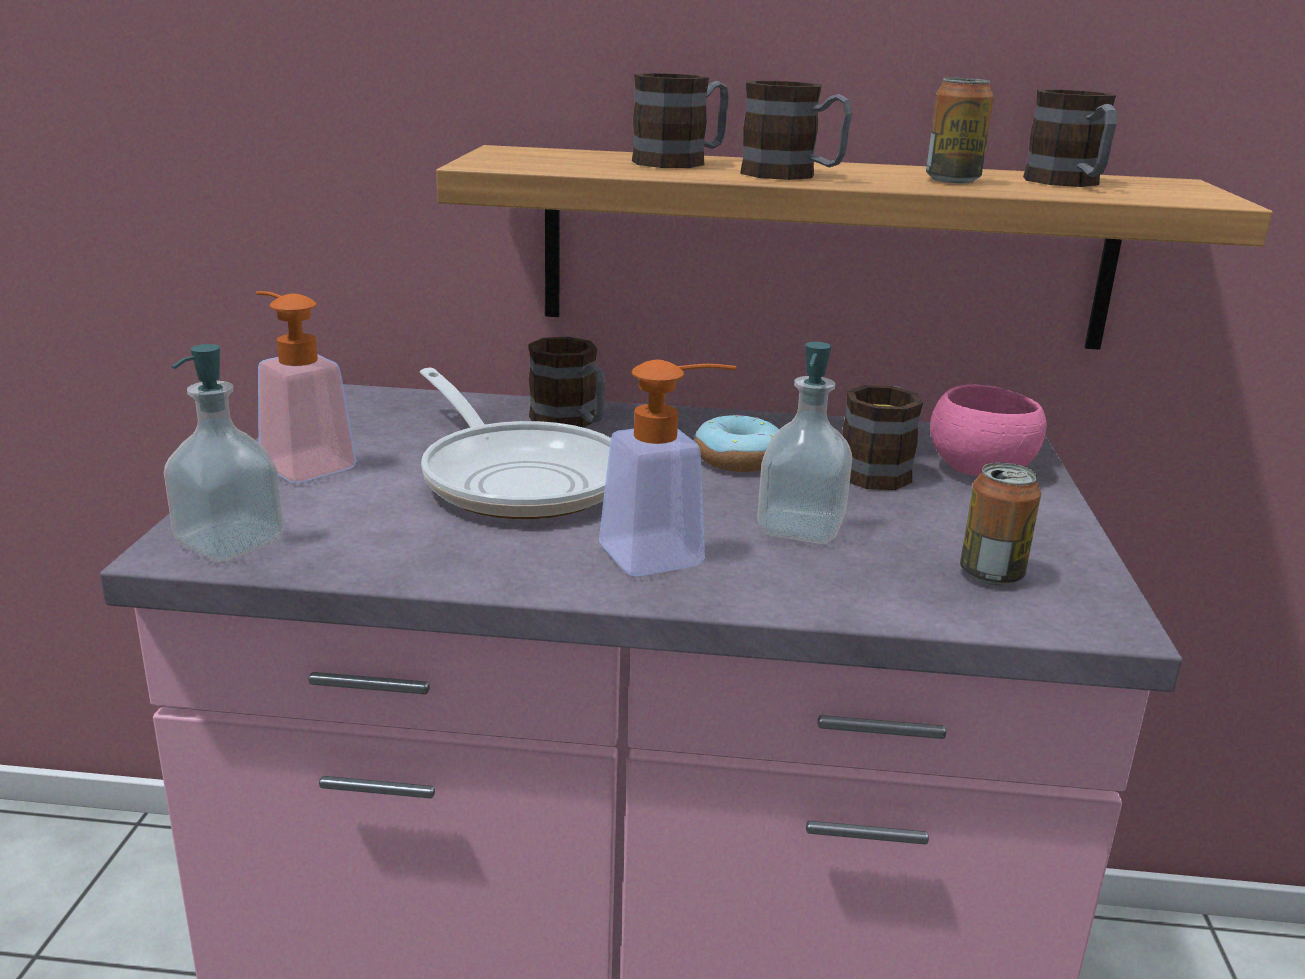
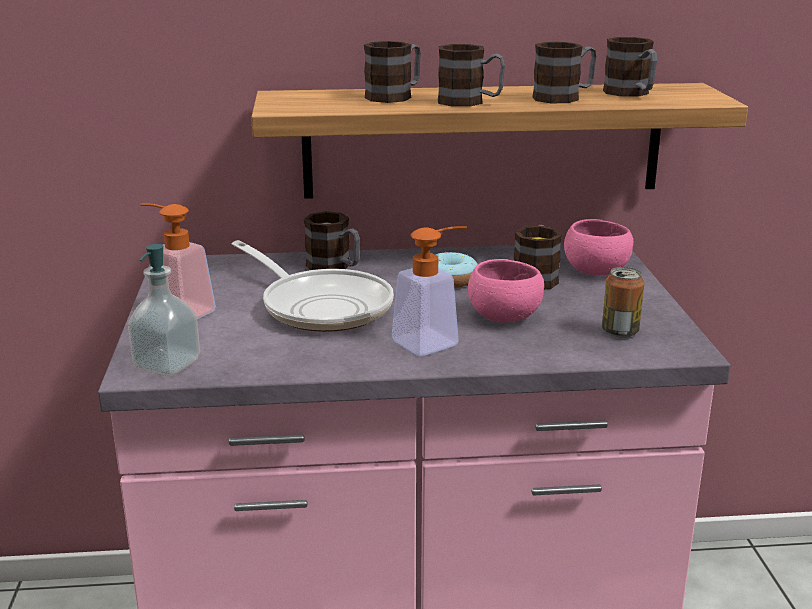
camera: 10 degrees left, 0 degrees up
(800, 528) = (504, 318): soap dispenser -> pink bowl
(952, 180) = (564, 97): can -> mug

